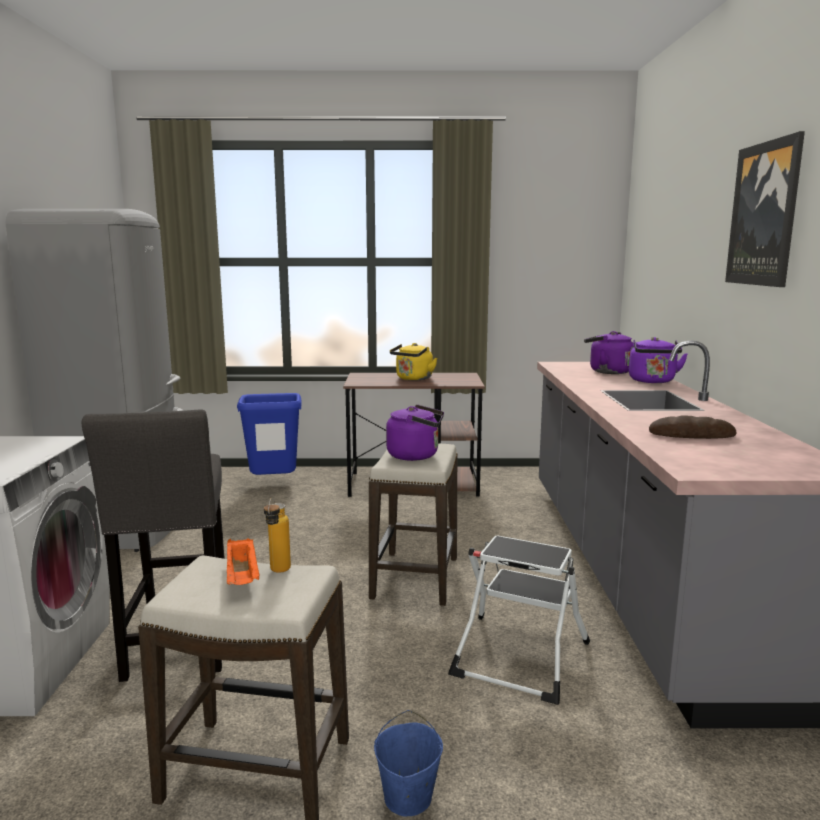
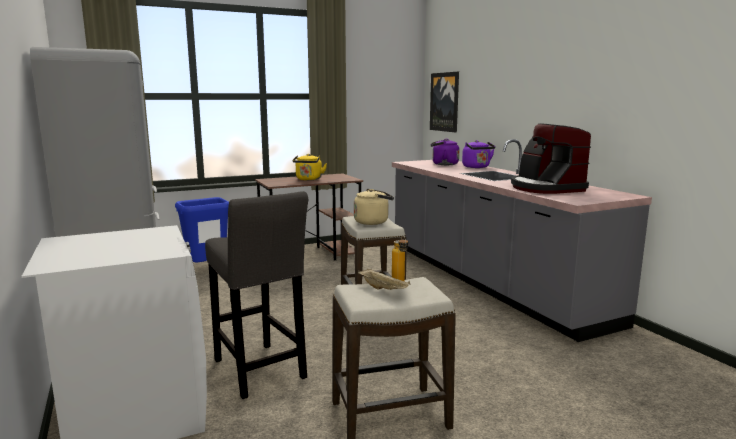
camera: 25 degrees left, 0 degrees up
(243, 577) = (384, 289): orange tray -> beige tray
(408, 798) = (483, 404): blue bucket -> none
(416, 455) = (373, 222): purple kettle -> beige kettle
(519, 654) = (470, 330): step ladder -> none
(691, 435) = (545, 188): bread -> coffee machine
(764, 214) = (552, 66): picture -> picture (445, 102)

